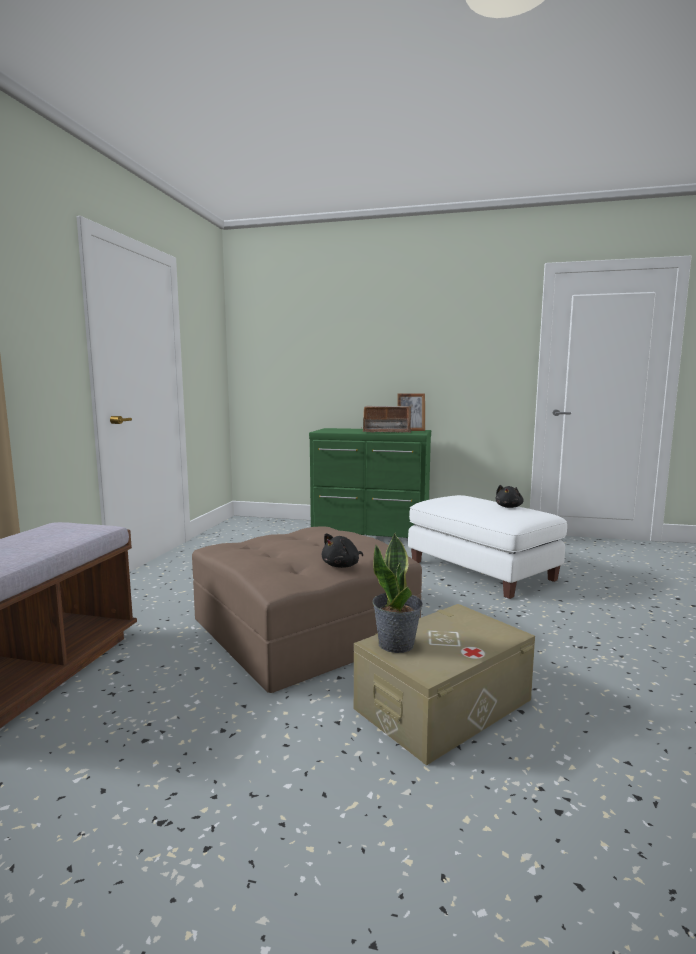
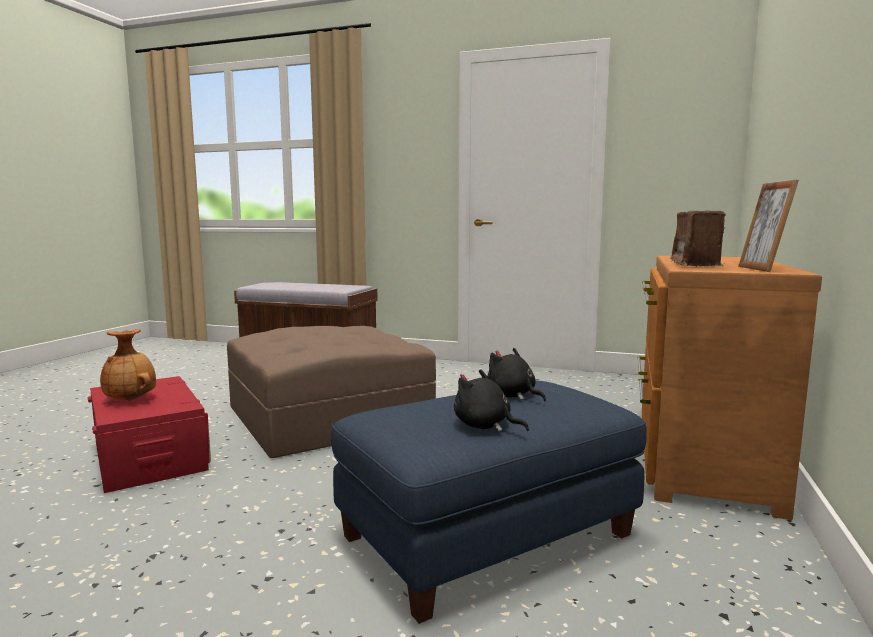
camera: 95 degrees right, 0 degrees up
(342, 566) = (269, 347): black plush toy -> black plush toy (513, 395)
(371, 533) = (698, 459): green dresser -> brown dresser
(397, 644) = (158, 384): potted plant -> none
(443, 704) = (149, 456): beige storage box -> red storage box
(458, 642) = (131, 400): none -> brown vase
(482, 571) = (486, 536): white ottoman -> blue ottoman

